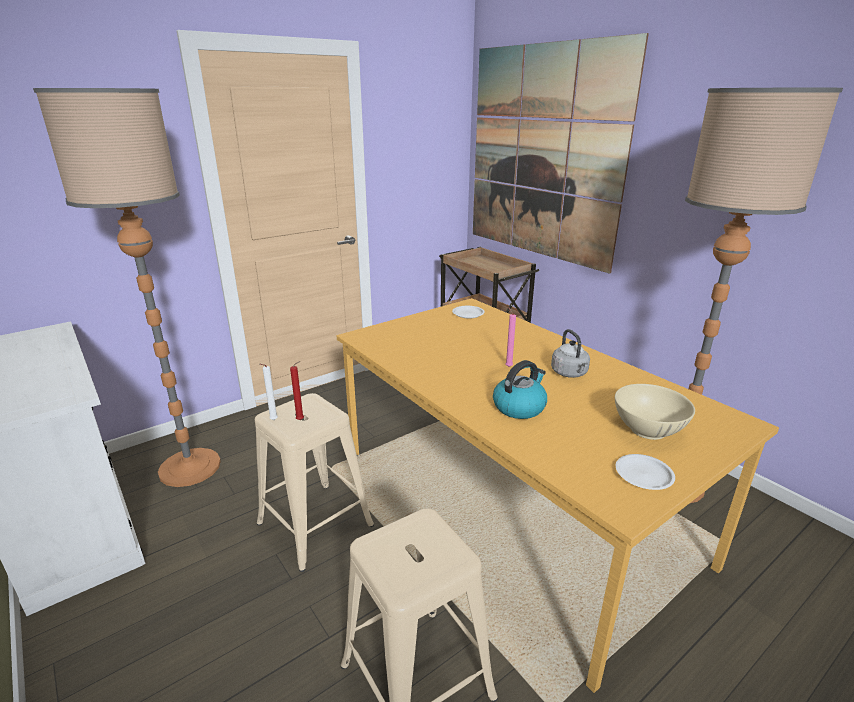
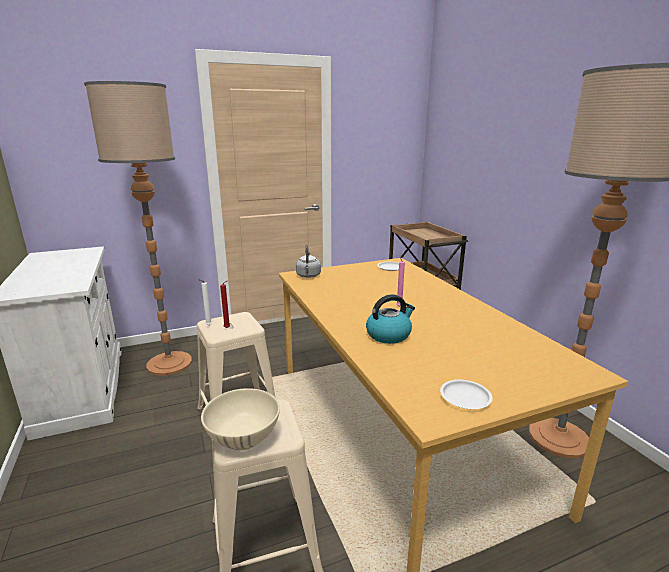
camera: 15 degrees right, 5 degrees down
(543, 154) = (476, 144): picture -> none
(570, 373) = (449, 317): grey kettle -> grey kettle (308, 276)
(647, 429) = (492, 365): beige bowl -> beige bowl (243, 438)

